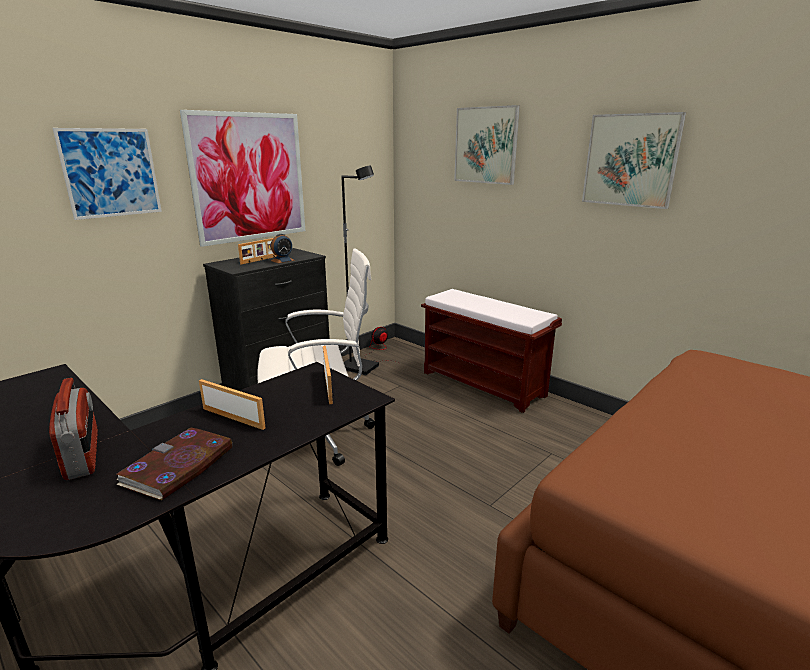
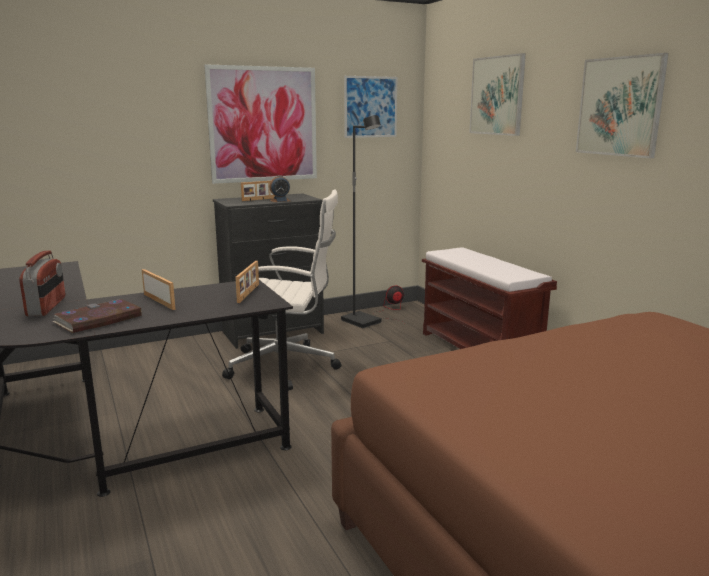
camera: 20 degrees right, 5 degrees down
(111, 173) = (142, 115): picture -> picture (370, 107)

